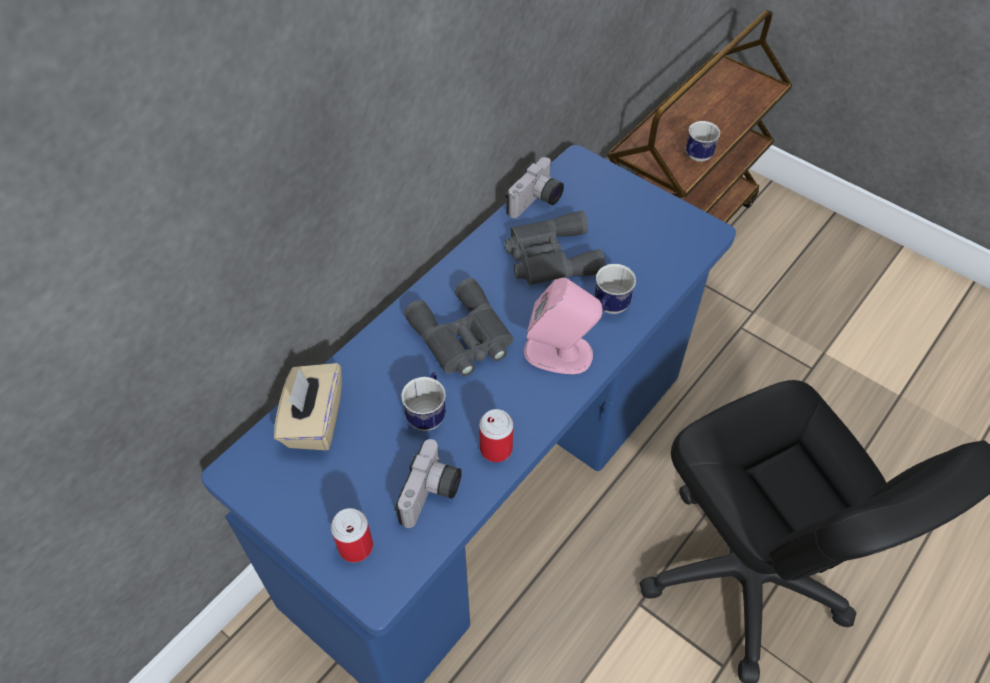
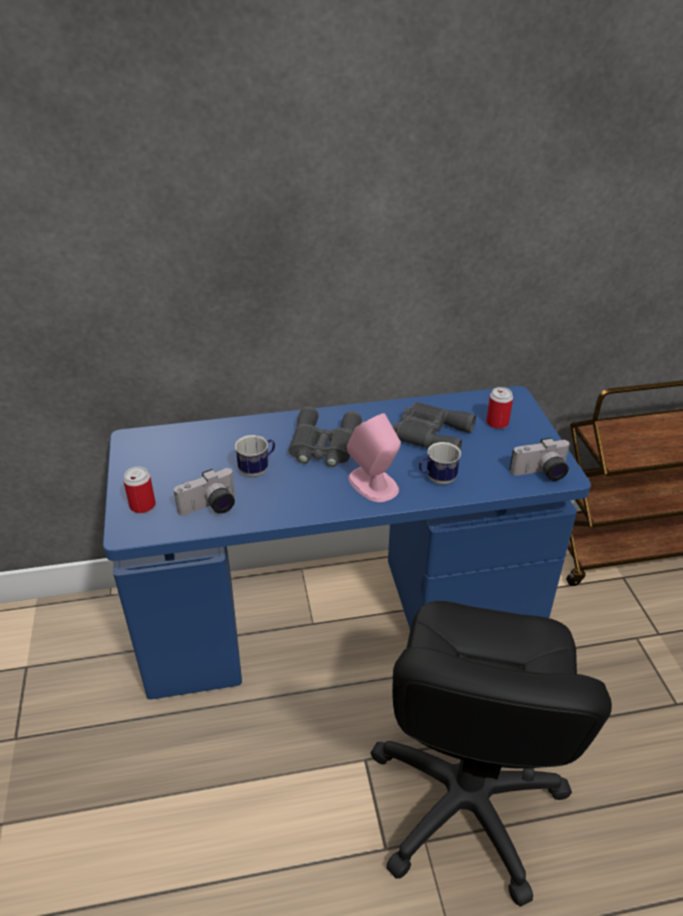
camera: 40 degrees right, 15 degrees down
(313, 421) = (194, 438): beige tissue box -> none
(496, 449) = (274, 508): can -> can (497, 423)
(536, 202) = (457, 403): camera -> camera (541, 474)
(696, 158) = (641, 455): mug -> none

